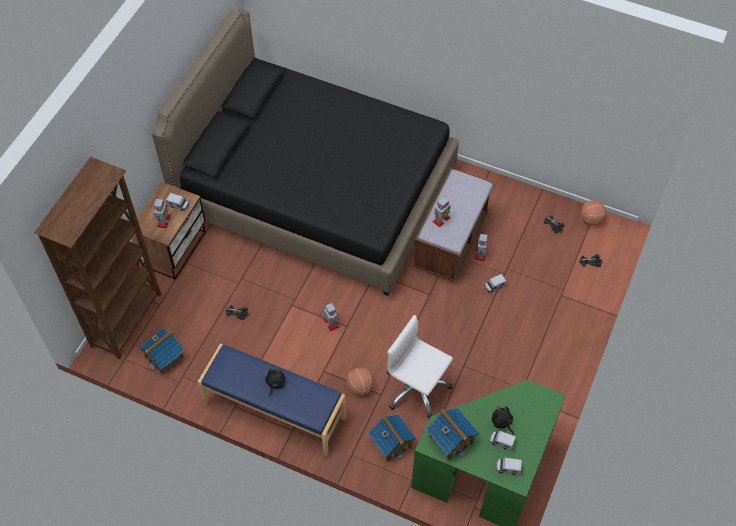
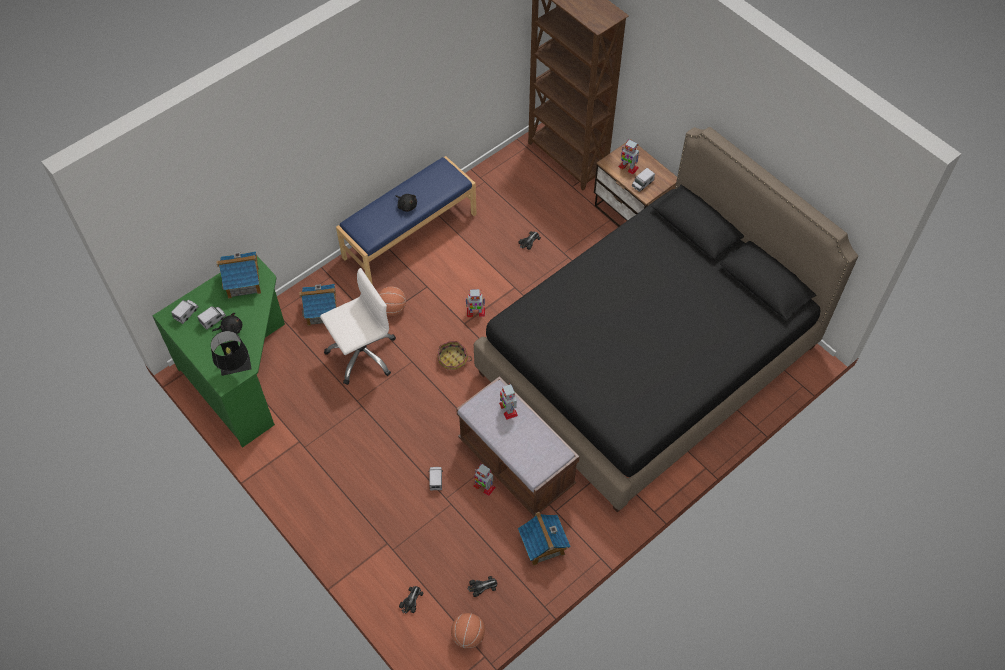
camera: 115 degrees right, 0 degrees up
(164, 357) = (512, 174): toy house -> toy house (543, 545)
(385, 320) = (453, 359): none -> basket
(535, 396) = (236, 370): none -> black table lamp

